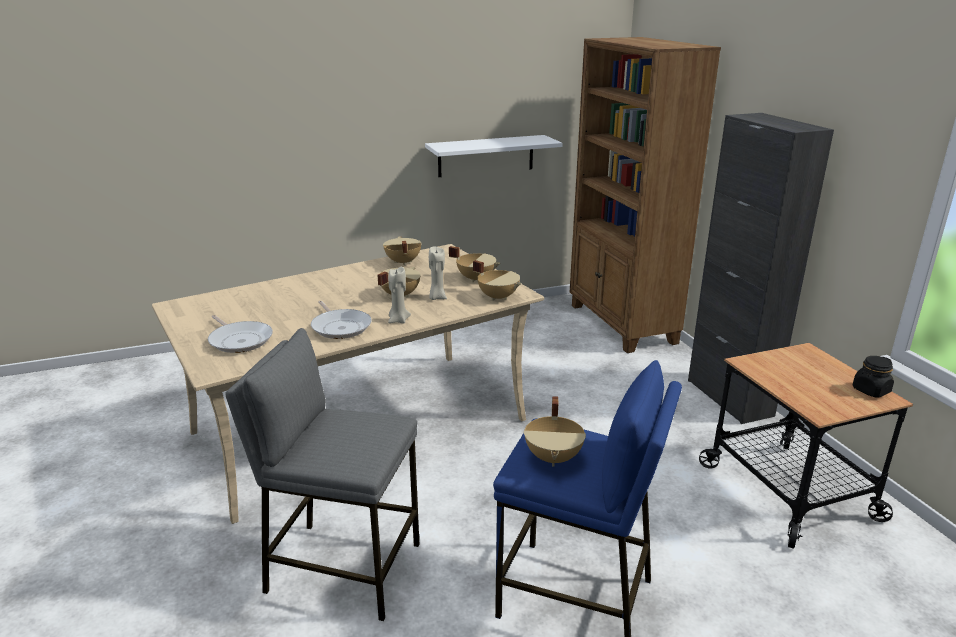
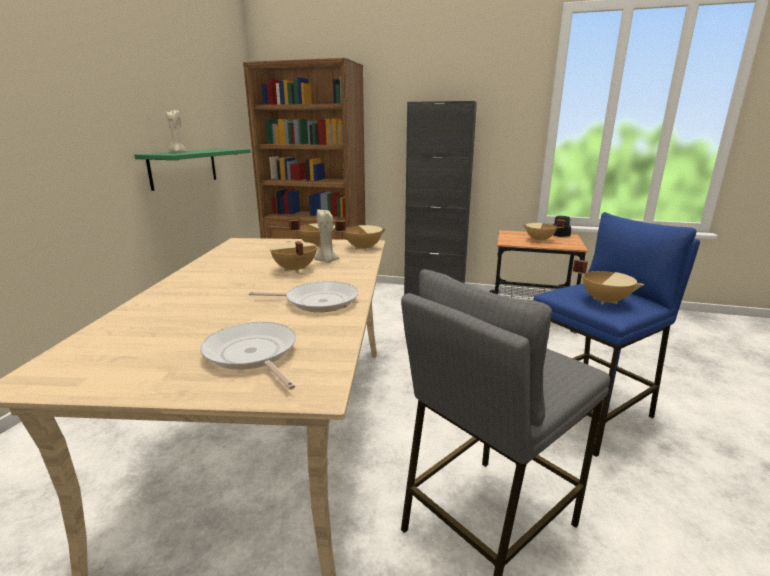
camera: 55 degrees left, 5 degrees down
(240, 340) = (252, 354): frying pan -> frying pan turned 120 degrees counterclockwise
(398, 320) = (347, 280): beige candle -> beige candle (178, 152)
(402, 262) = (227, 255): beige cooking pot -> beige cooking pot (539, 240)
(486, 156) = (184, 168): white shelf -> green shelf

